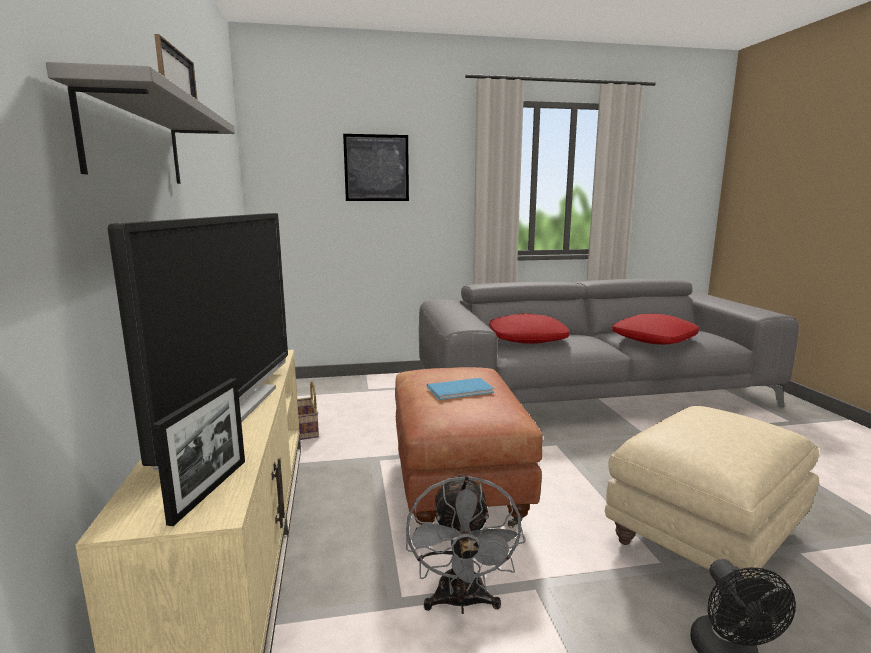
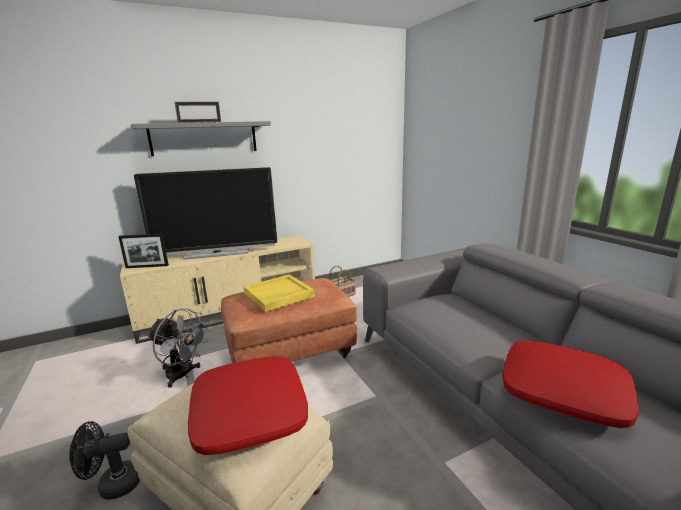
camera: 75 degrees right, 5 degrees up
(376, 168) = (467, 125): picture -> none
(461, 603) = (183, 375): grey fan -> grey fan turned 135 degrees counterclockwise
(462, 390) = (278, 295): blue book -> yellow tray
(527, 339) = (457, 309): red pillow -> red pillow (249, 412)

